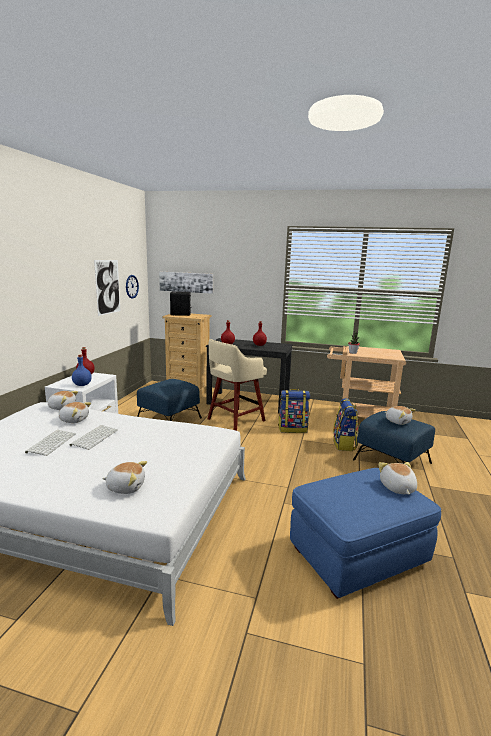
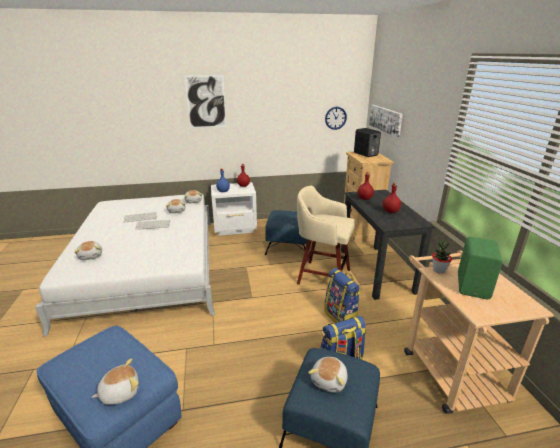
camera: 65 degrees right, 10 degrees up
(108, 287) = (297, 117): picture -> picture (206, 101)
(372, 352) = (474, 286): none -> green speaker

